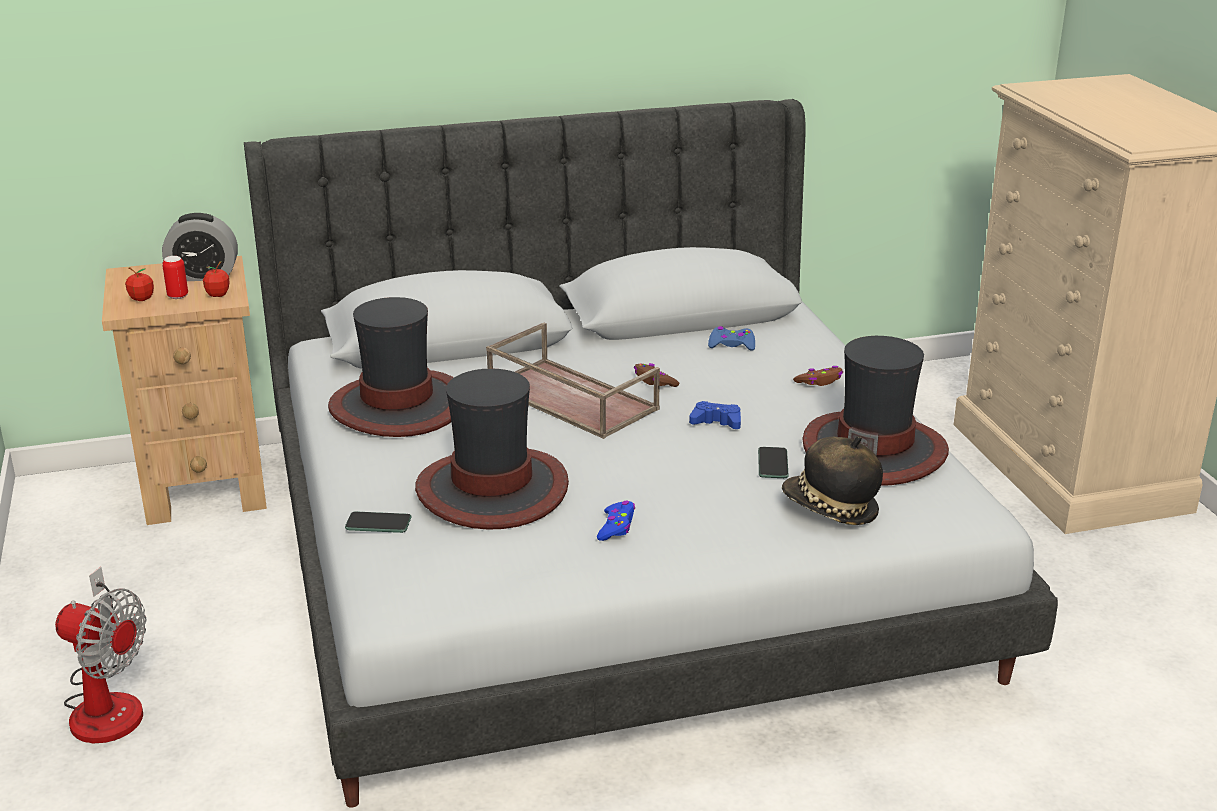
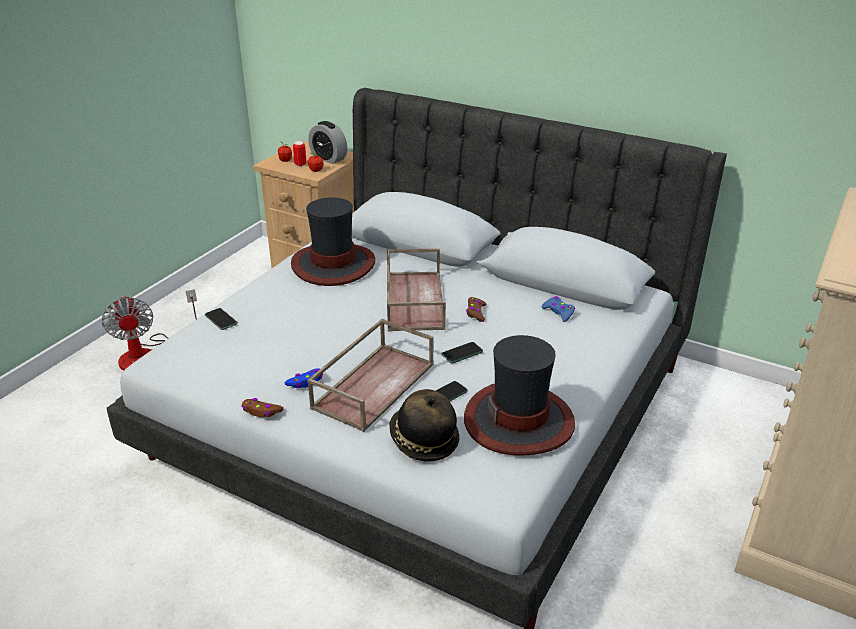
camera: 45 degrees right, 5 degrees up
(492, 489) = (287, 329): hat -> none
(689, 491) = (373, 384): none -> brown tray
(716, 422) = (462, 353): blue game controller -> phone
(819, 381) = (568, 361): brown game controller -> brown game controller (261, 411)

